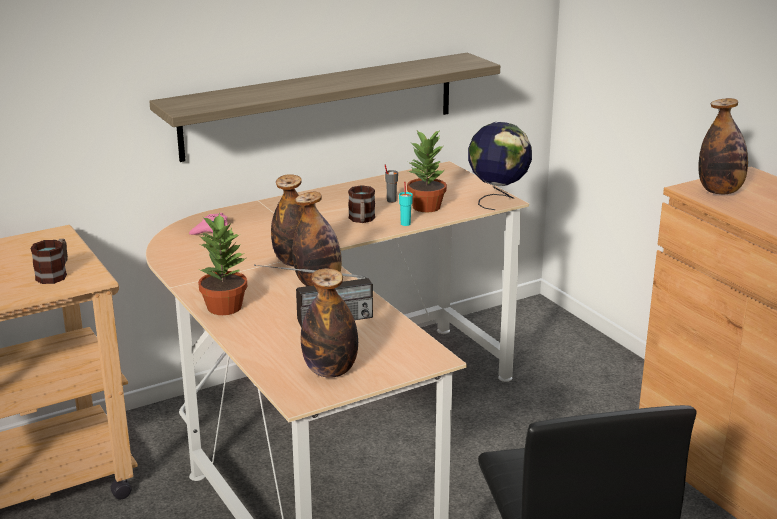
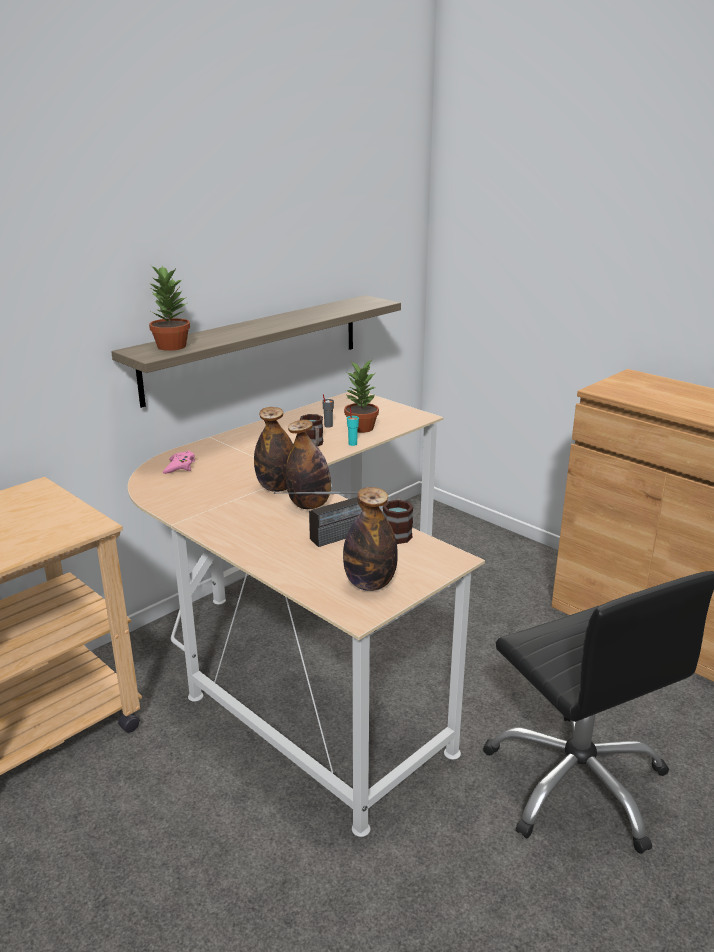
camera: 15 degrees left, 0 degrees up
(55, 274) = (55, 526): mug -> mug (397, 533)
(224, 307) = (234, 536): potted plant -> potted plant (171, 346)
(498, 200) = (416, 416): globe -> none
(720, 191) = (622, 389): bottle -> none

